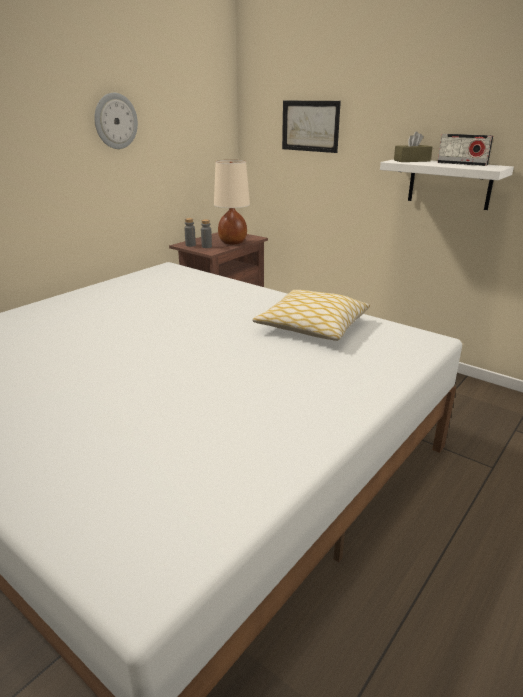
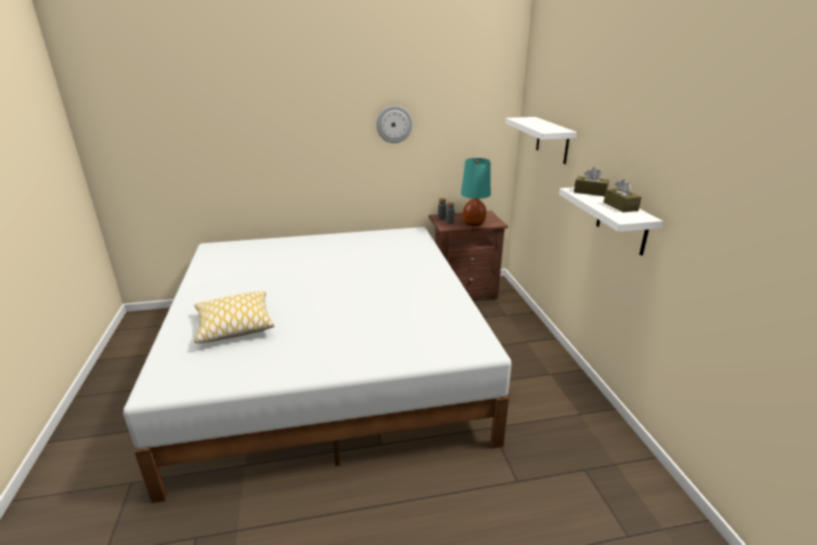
camera: 40 degrees right, 0 degrees up
(232, 242) = (473, 223): beige table lamp -> turquoise table lamp
(310, 126) = (552, 140): picture -> white shelf
(312, 326) = (425, 307): pillow -> pillow (234, 325)
(462, 164) = (620, 206): radio -> brown tissue box

